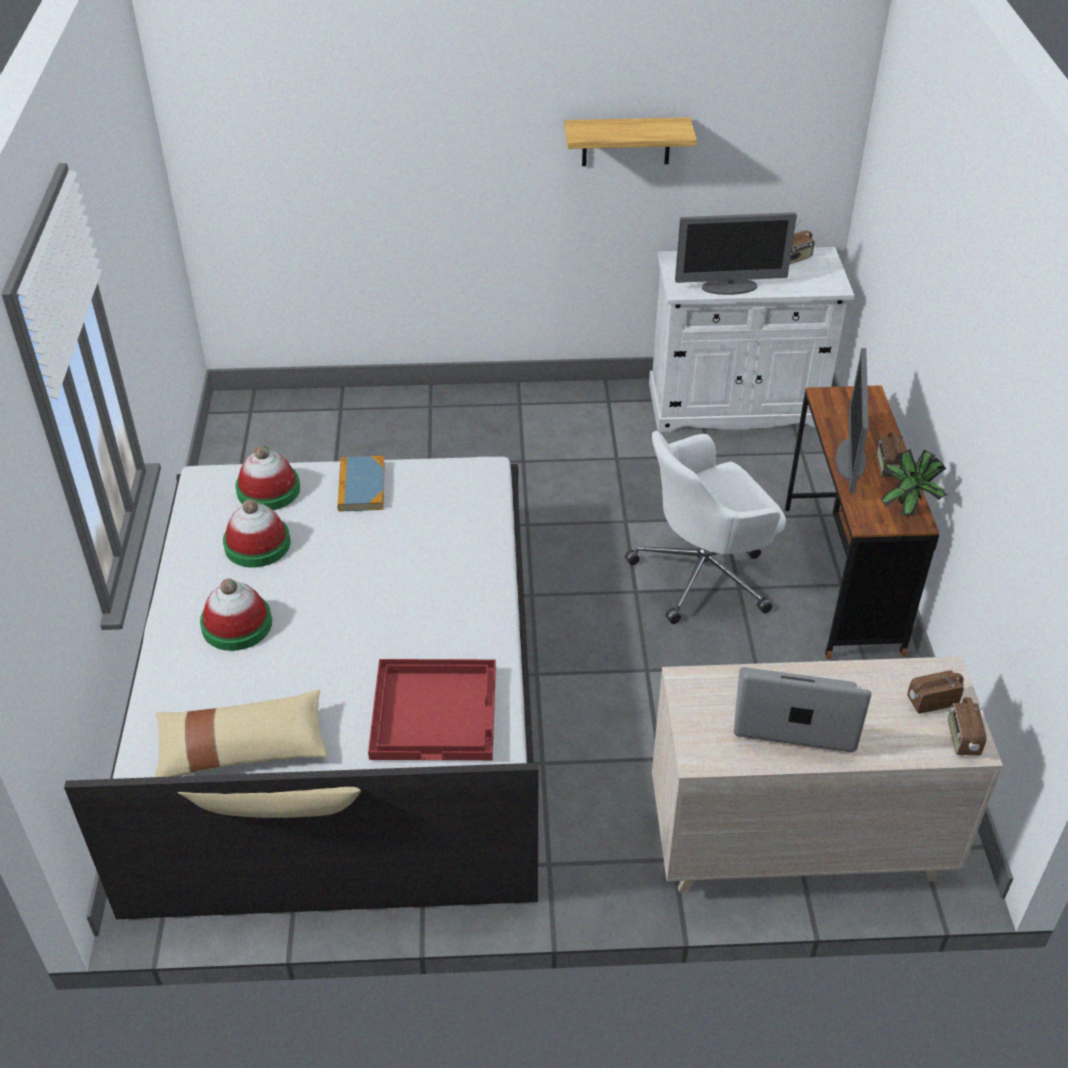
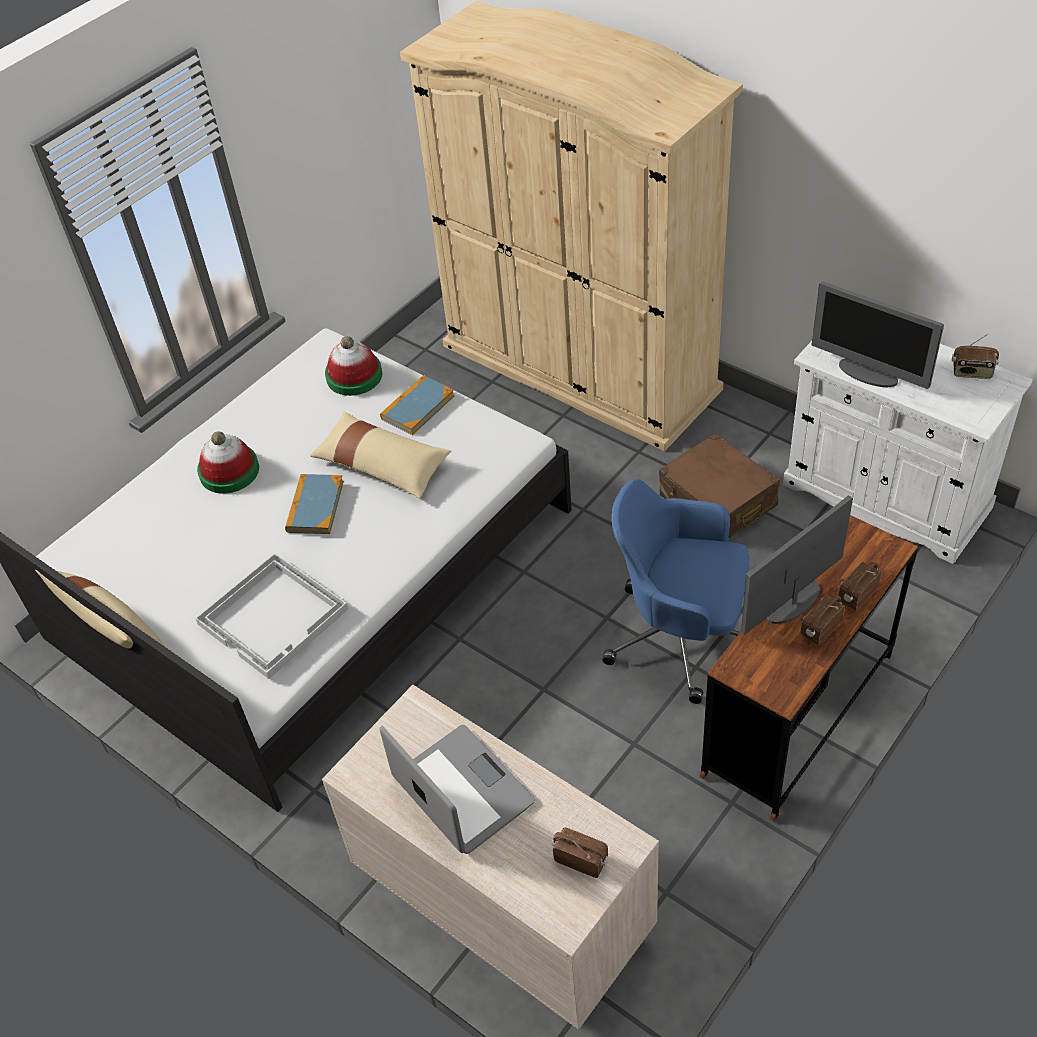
camera: 45 degrees right, 5 degrees up
(242, 747) = (141, 564): beige pillow -> beige pillow (382, 464)
(257, 544) = (303, 416): hat -> none
(363, 607) = (315, 506): none -> book
(401, 421) = (579, 367): none -> beige wardrobe
(435, 711) = (274, 616): red tray -> white tray
(624, 466) = (717, 501): none -> brown suitcase
(626, 141) = (825, 182): shelf -> none
(704, 574) = (680, 637): white office chair -> blue office chair
(906, 511) = (784, 680): potted plant -> none
(962, 739) = (566, 909): radio -> radio (857, 594)

